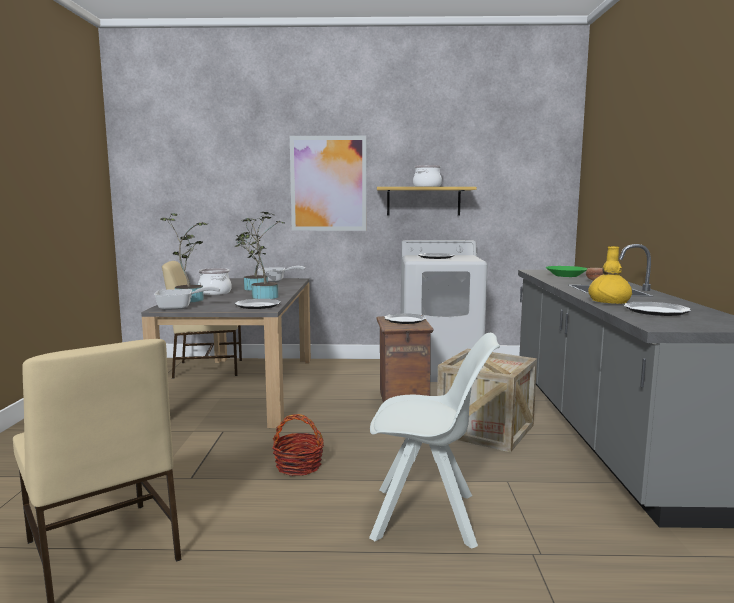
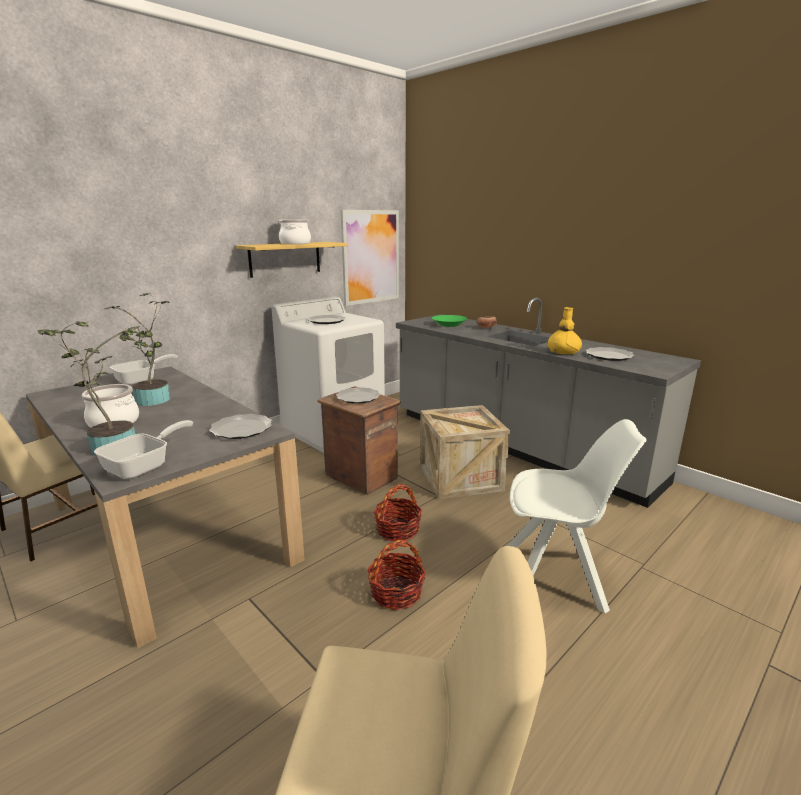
camera: 45 degrees left, 10 degrees up
(261, 297) = (203, 412): potted plant -> none
(328, 183) = (176, 242): picture -> picture (371, 257)
(367, 438) = (398, 530): none -> basket
(428, 517) = (556, 578): white chair -> white chair turned 45 degrees clockwise

